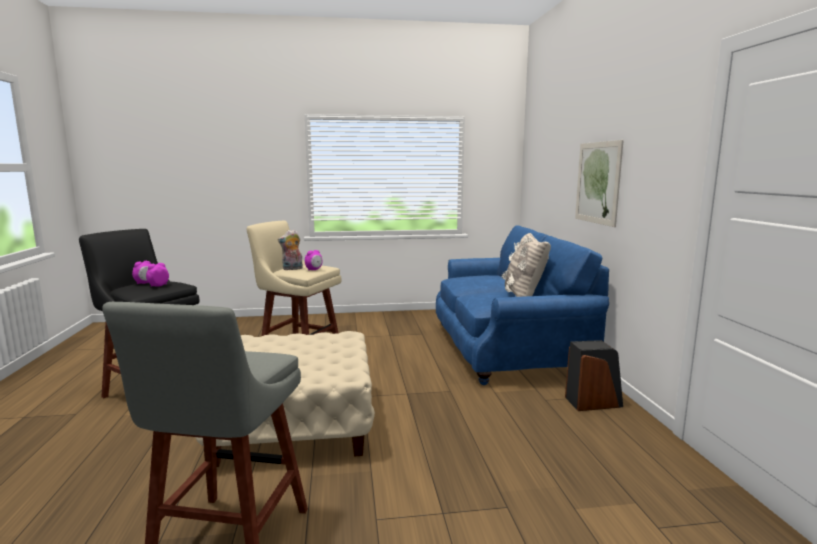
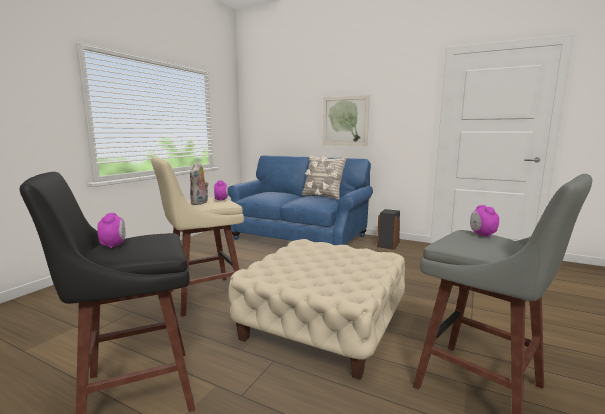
camera: 55 degrees left, 0 degrees up
(158, 285) = (149, 241): alarm clock -> alarm clock (482, 235)

